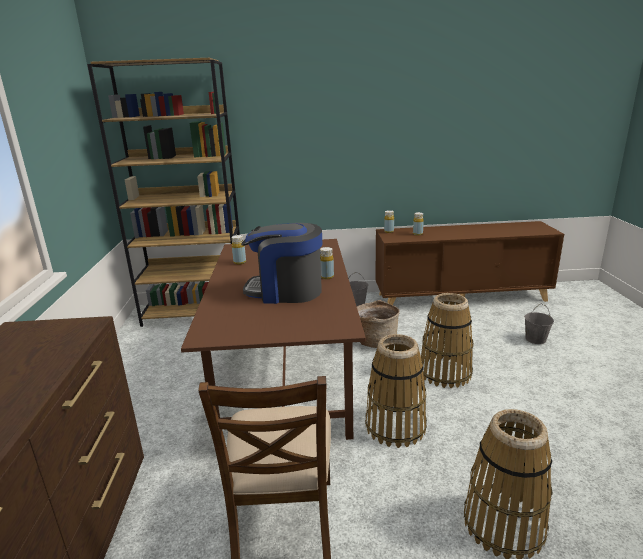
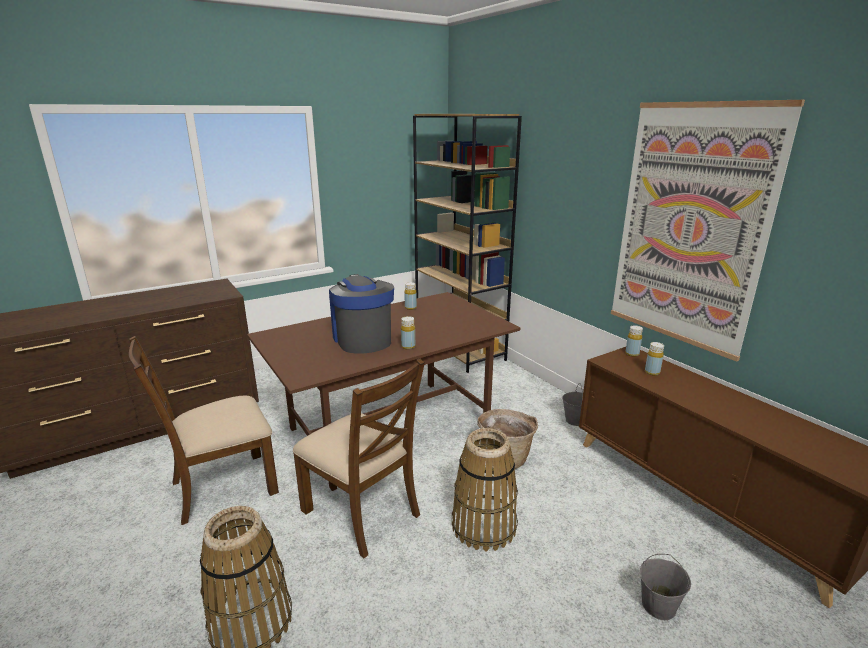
camera: 60 degrees right, 0 degrees up
(395, 427) = (362, 512): basket -> brown chair
(404, 132) = (689, 227): none -> picture

